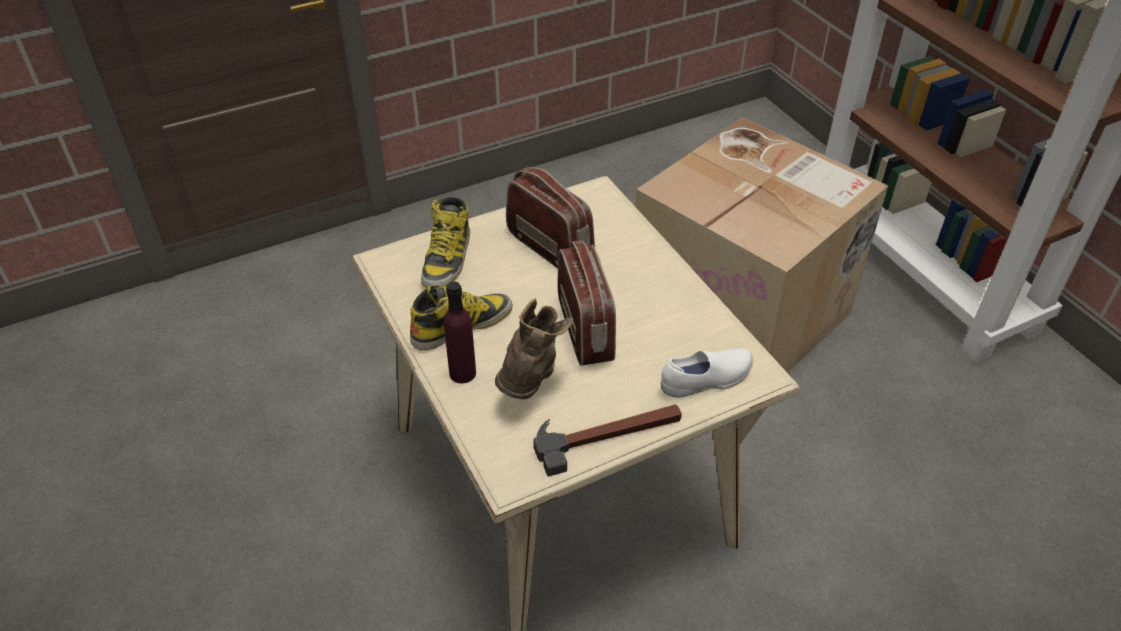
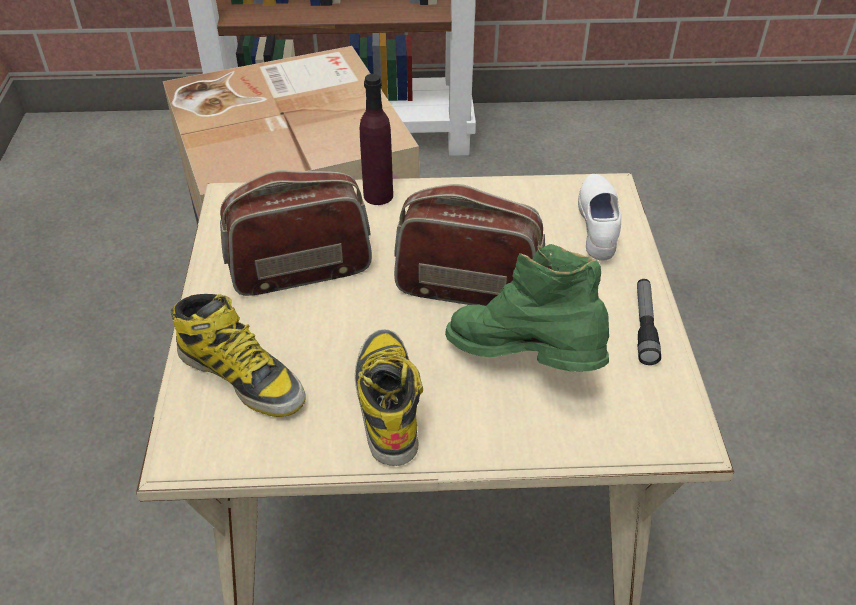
camera: 65 degrees left, 0 degrees up
(462, 373) = (478, 427): purple bottle -> purple bottle (378, 195)
(531, 379) = (525, 362): brown boot -> green boot
(608, 435) = (644, 326): hammer -> flashlight

